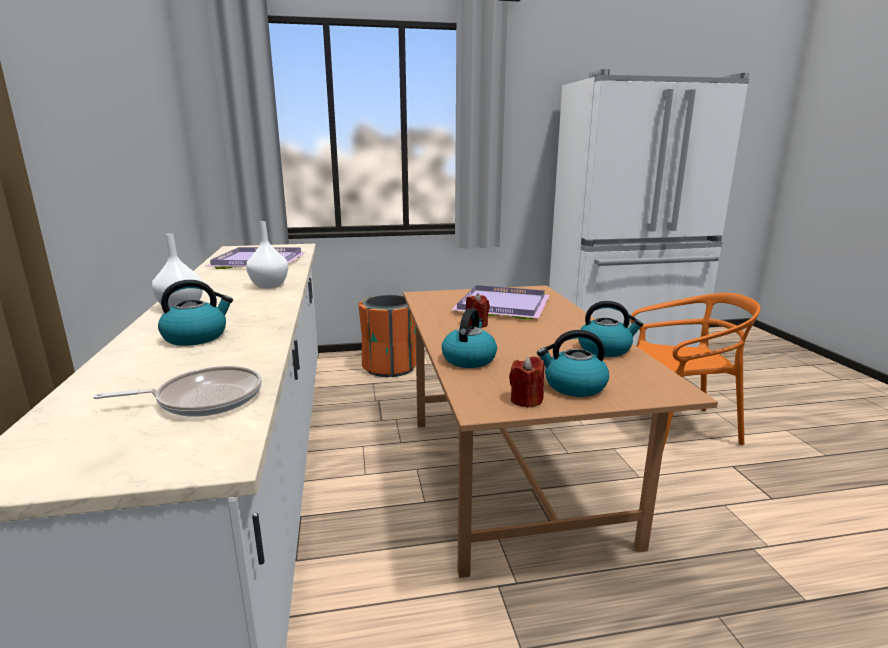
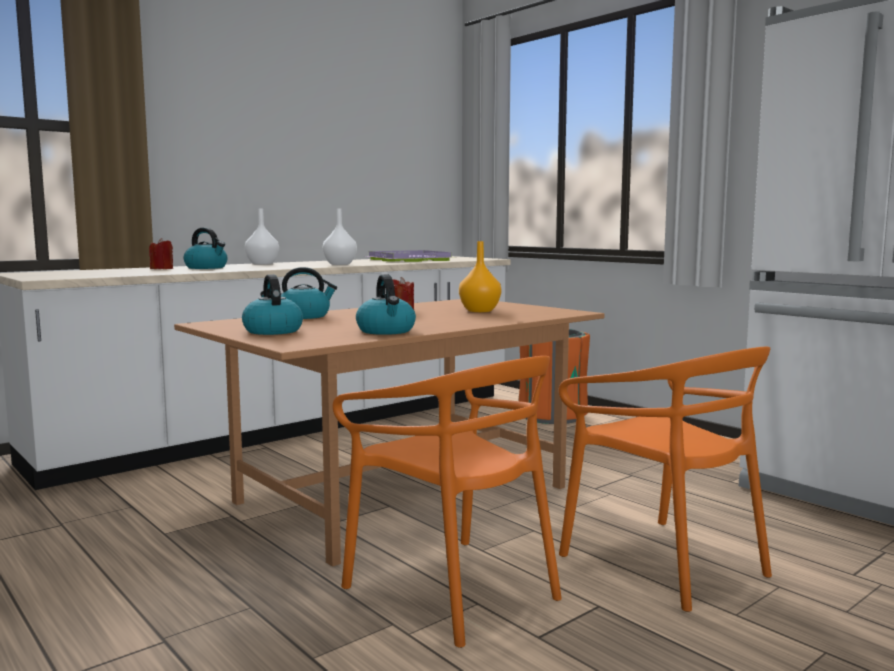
camera: 60 degrees right, 10 degrees down
(204, 399) = (109, 273): frying pan -> none
(501, 305) = (480, 311): purple tray -> orange vase
(526, 400) = (229, 327): red candle -> red candle (162, 269)
(701, 507) = (453, 589): none -> orange chair

